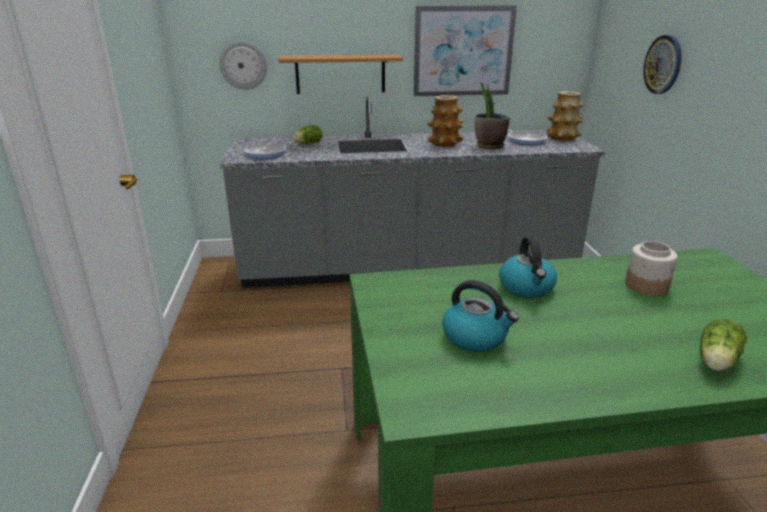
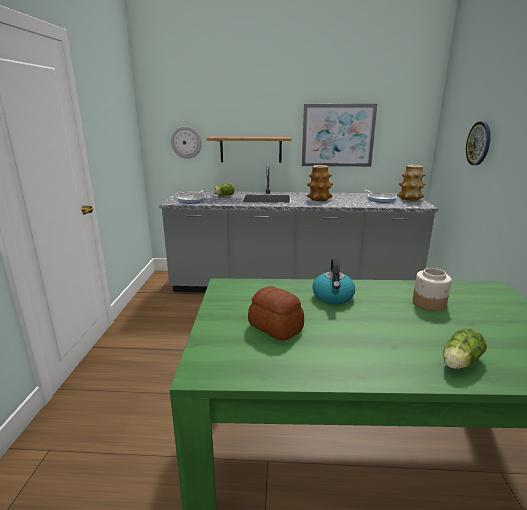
camera: 10 degrees right, 5 degrees down
(475, 337) = (276, 327): kettle -> bread
(489, 146) = (350, 202): potted plant -> none

